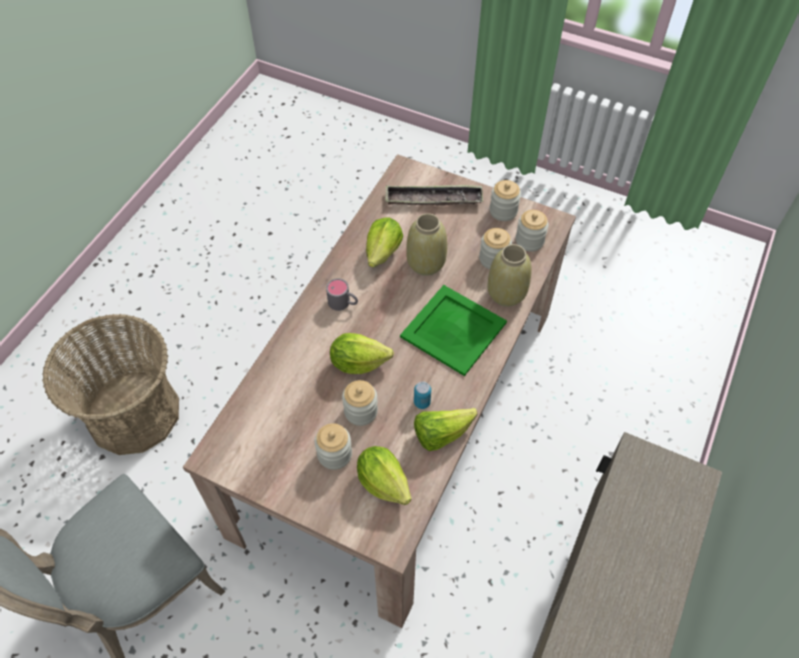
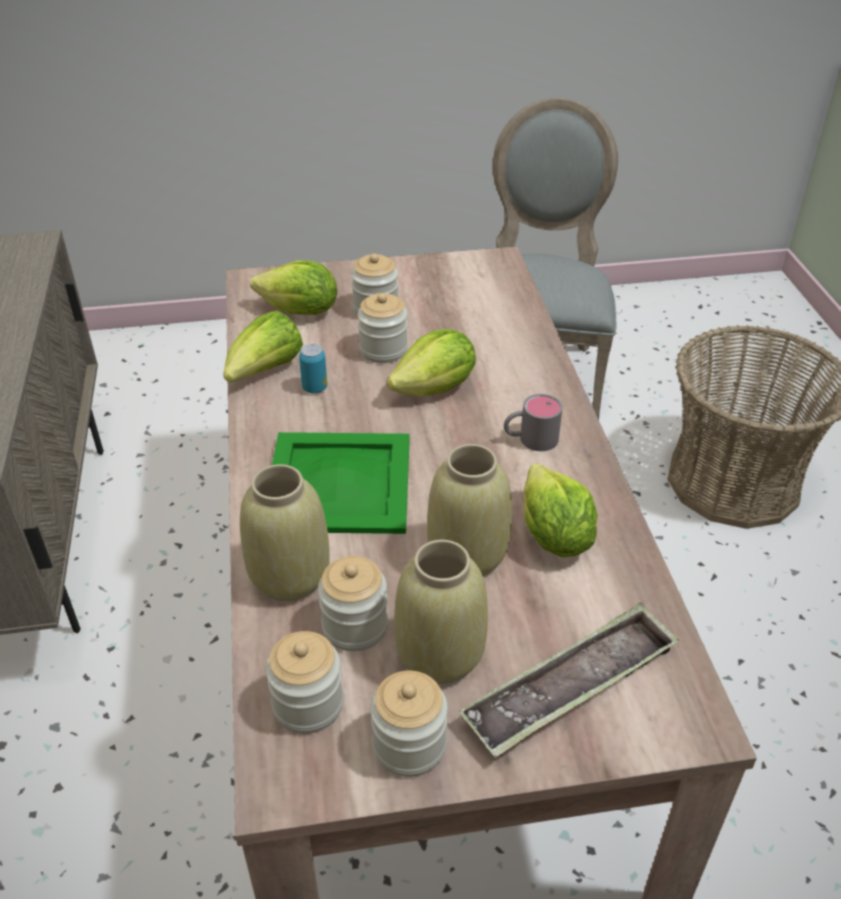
camera: 145 degrees right, 15 degrees down
(470, 233) = (439, 654): none -> beige vase

